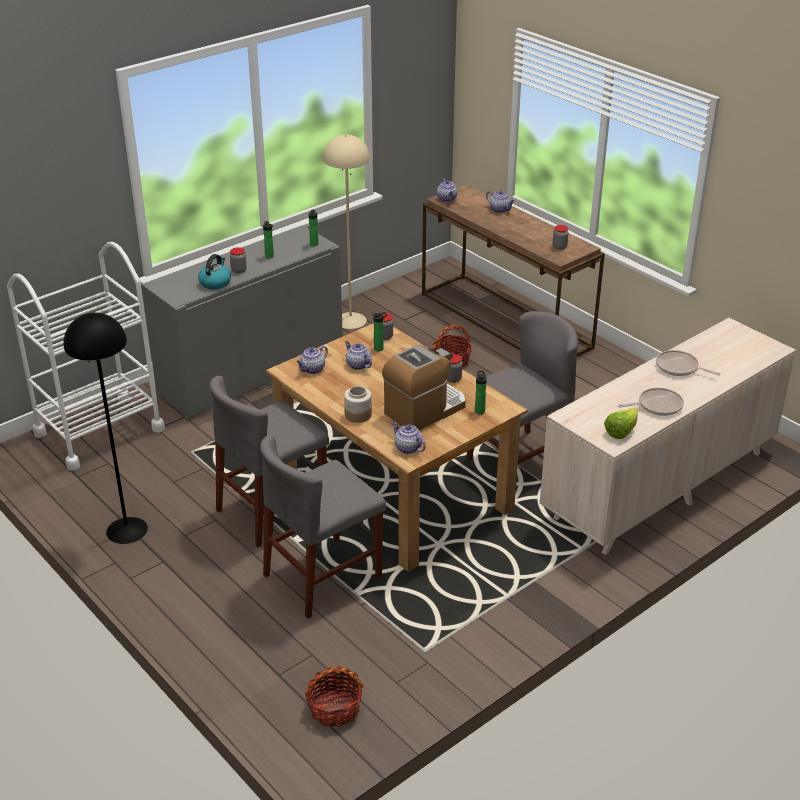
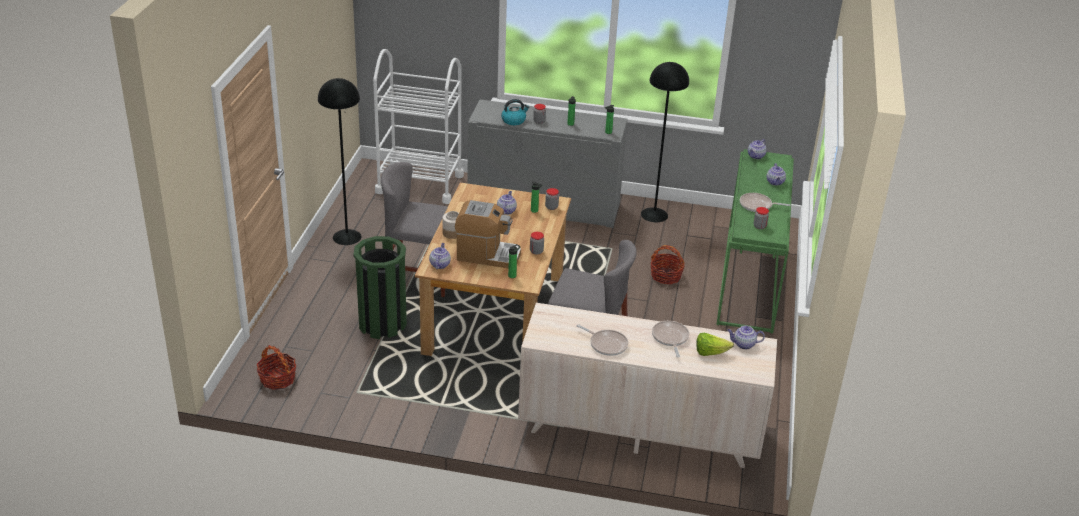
camera: 50 degrees right, 0 degrees up
(312, 369) = (480, 197): teapot -> teapot (743, 344)
(323, 576) = (382, 324): grey chair -> green trash can
(350, 320) = (654, 214): beige floor lamp -> black floor lamp
(506, 321) = (750, 279): brown console table -> green console table
(526, 233) = (757, 205): none -> frying pan
(621, 431) = (554, 339): lettuce -> lettuce (710, 352)

